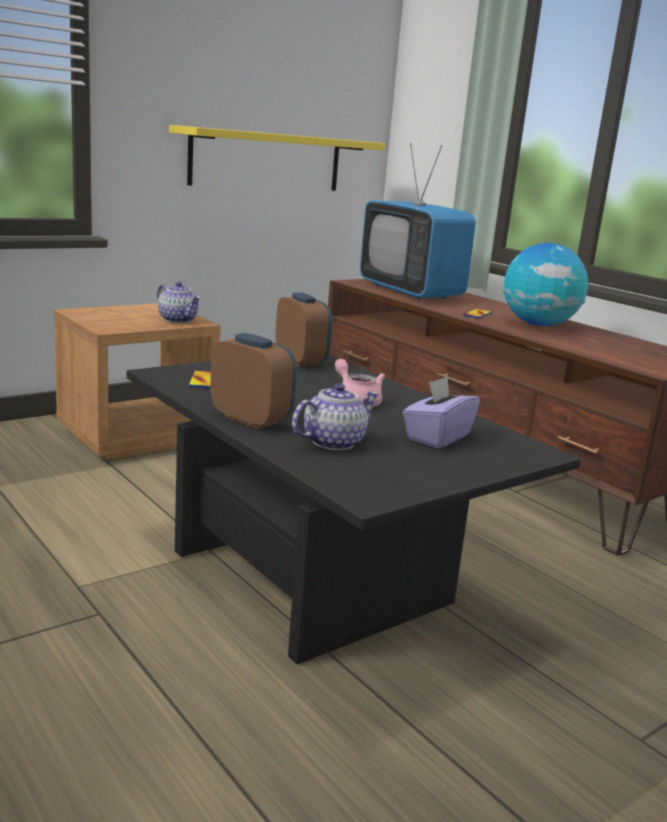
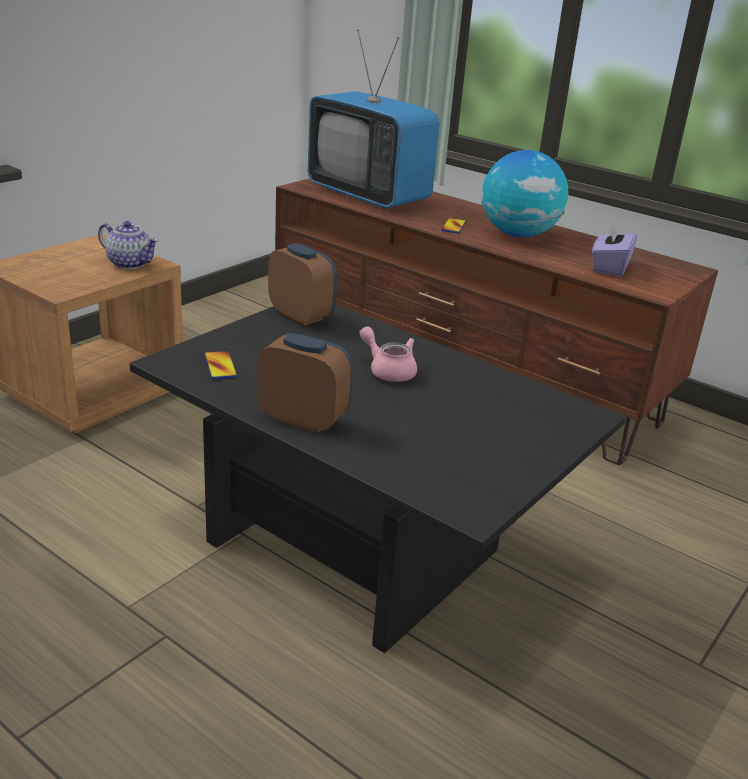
camera: 15 degrees left, 10 degrees up
(267, 160) = (183, 46): yellow shelf -> none
(333, 442) = (400, 438): teapot -> none
(437, 437) = (490, 411): purple tissue box -> purple tissue box (609, 267)

